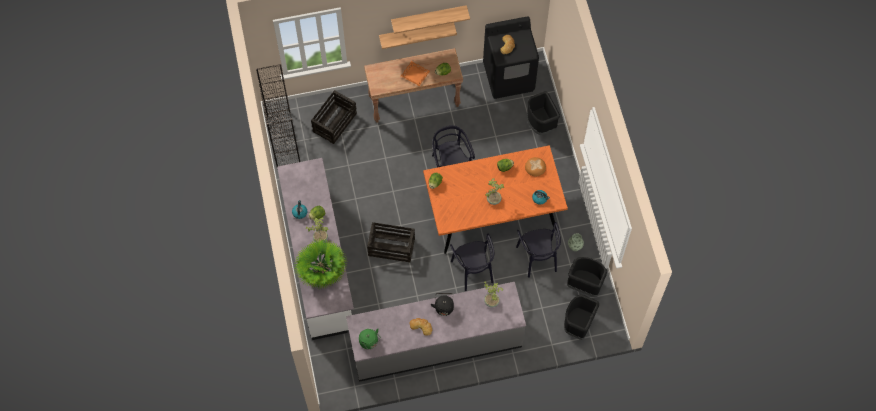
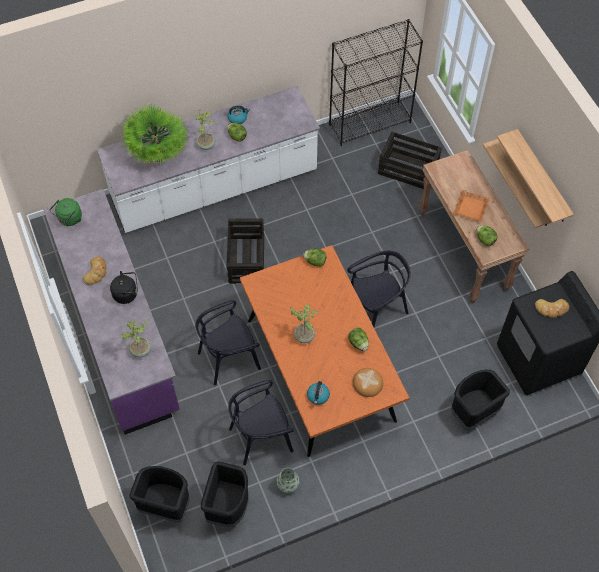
camera: 80 degrees right, 5 degrees down
(436, 343) = (120, 330): grey counter -> purple counter

